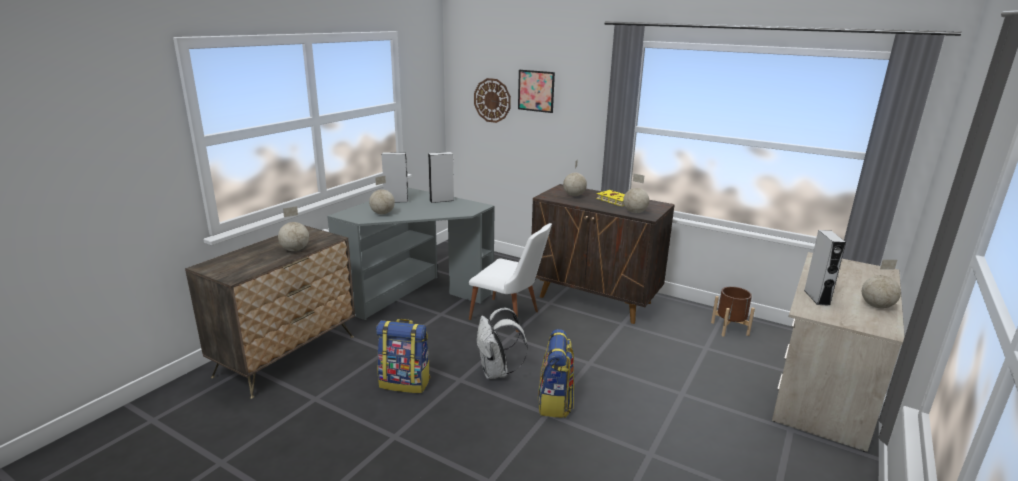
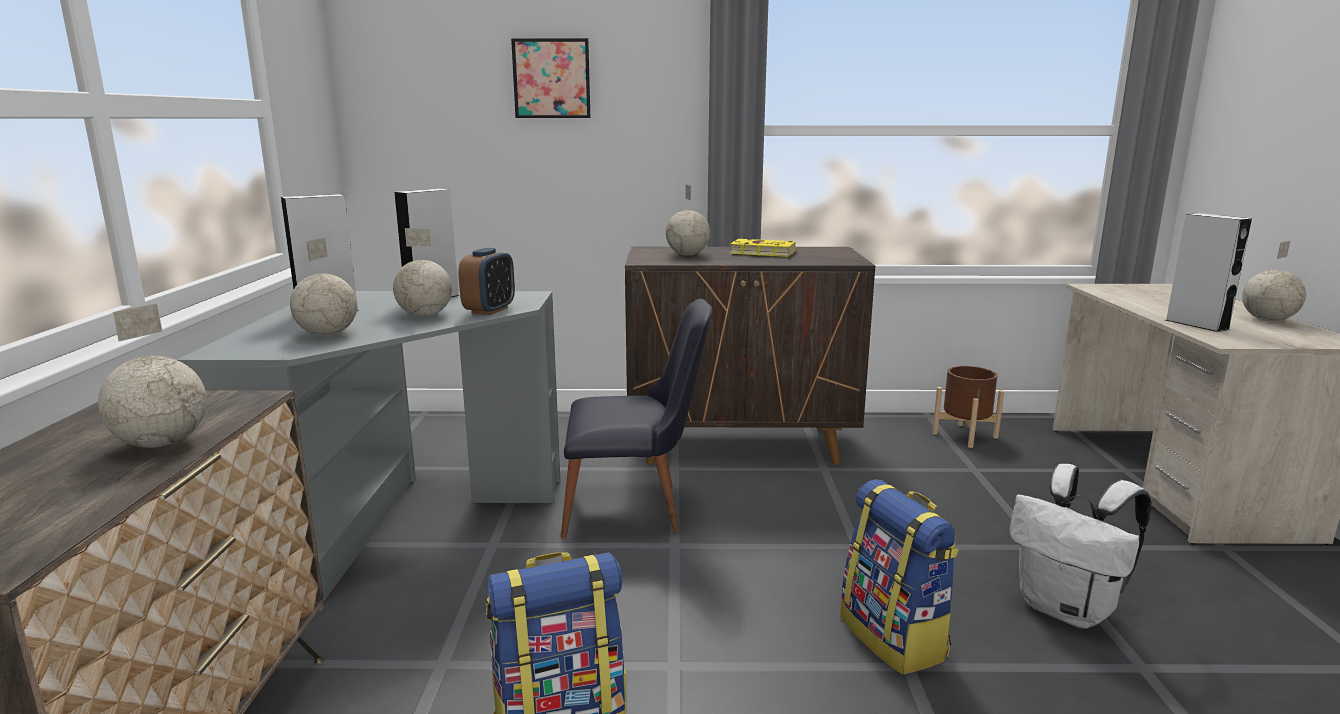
camera: 30 degrees left, 5 degrees down
(453, 212) = (489, 310): none -> alarm clock
(492, 100) = (454, 106): wall clock -> none
(497, 372) = (727, 621): white backpack -> white backpack (1068, 610)
(510, 317) = (635, 511): white chair -> black chair
(635, 212) = (824, 260): globe -> globe (425, 316)

